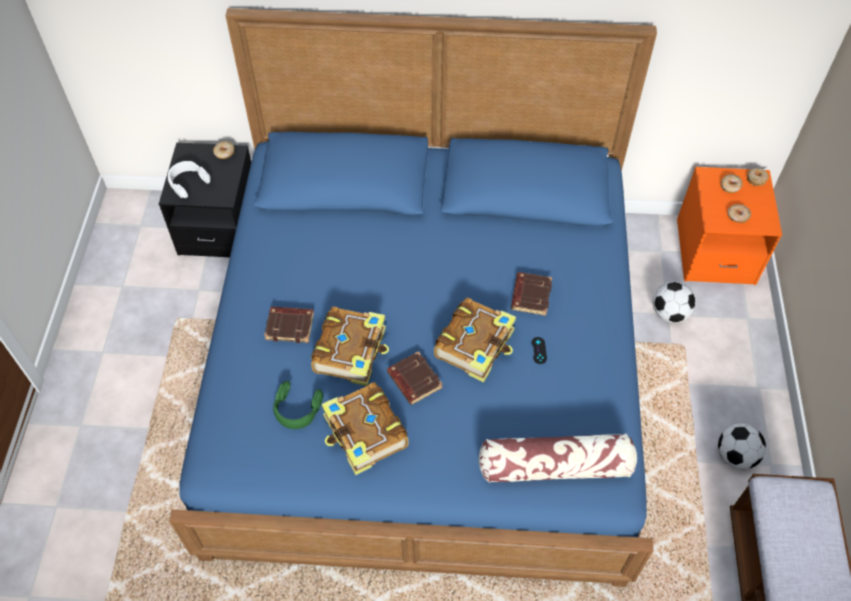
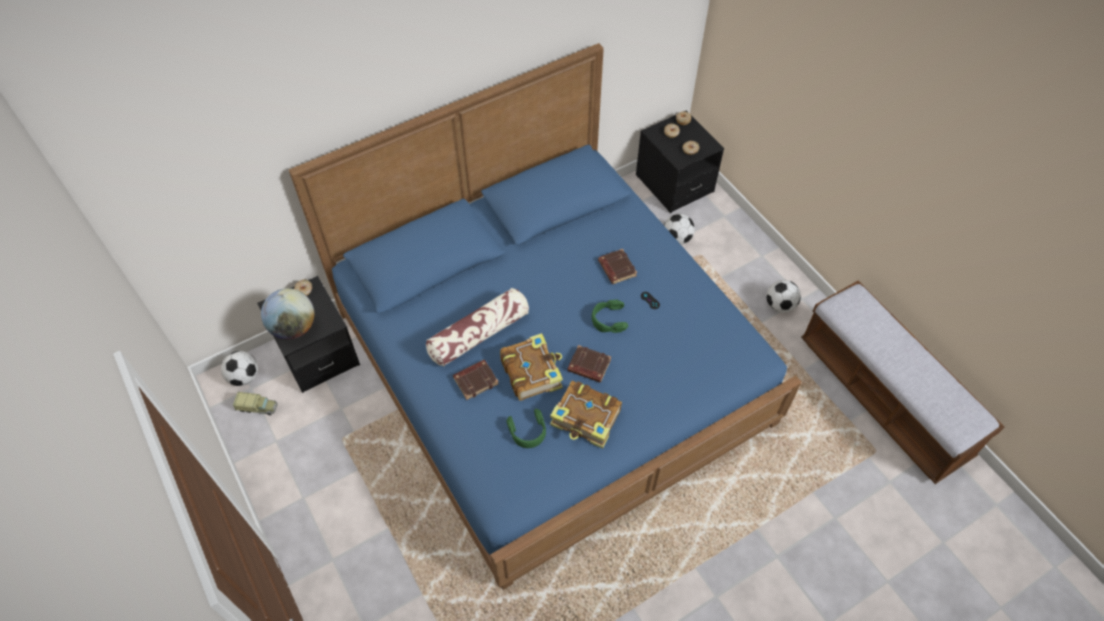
camera: 35 degrees left, 0 degrees up
(132, 246) = (258, 407): none -> toy truck
(143, 212) = (244, 377): none -> football
(188, 182) = (294, 327): white headphones -> globe
(476, 344) = (608, 319): book -> green headphones
(555, 466) = (716, 365): pillow -> pillow (479, 334)
(715, 252) = (674, 183): orange nightstand -> black nightstand

